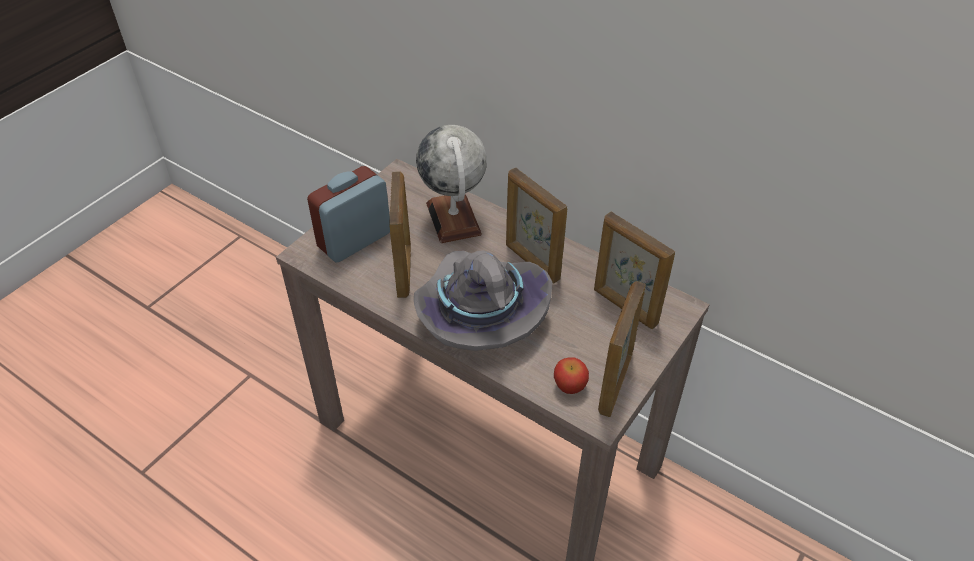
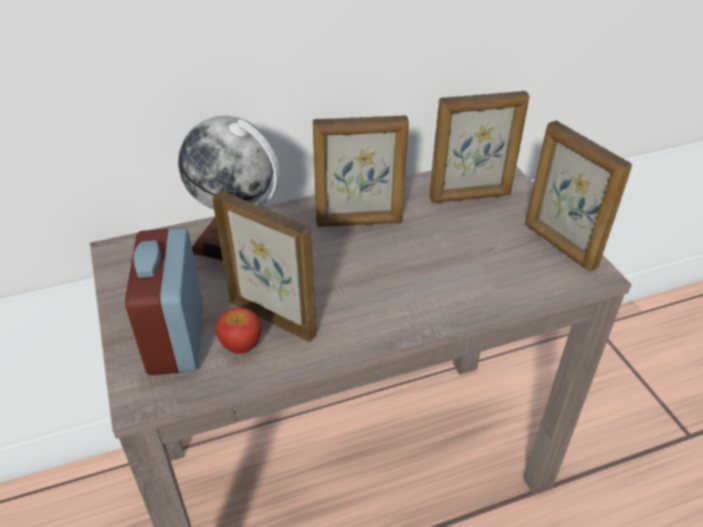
camera: 55 degrees left, 5 degrees down
(479, 312) = (392, 289): grey hat -> none
(569, 386) = (542, 274): apple -> apple (241, 345)

